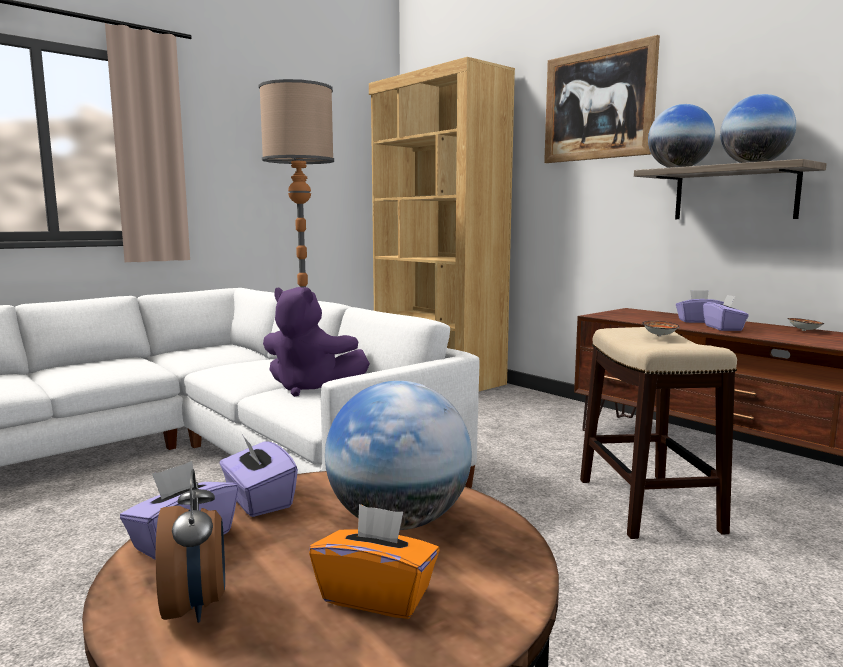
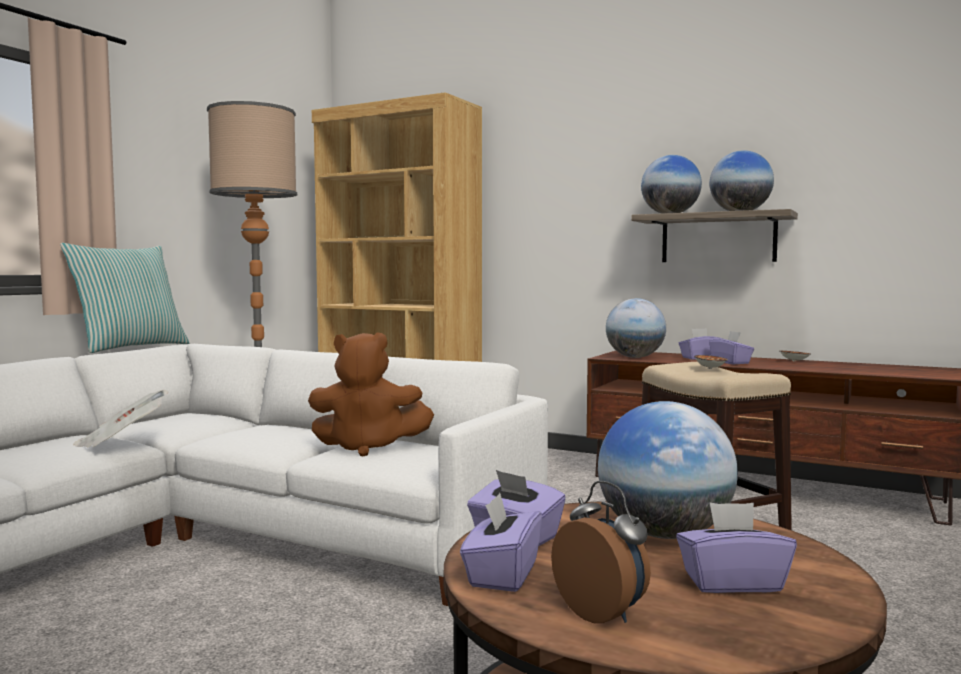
camera: 20 degrees left, 5 degrees down
(143, 366) = (121, 442): none -> newspaper
(191, 289) = (130, 348): none -> pillow
(310, 388) = (367, 448): purple plush toy -> brown plush toy
(377, 595) = (732, 582): orange tissue box -> purple tissue box
(598, 104) = (577, 150): picture -> none
(628, 317) = (635, 357): none -> globe

